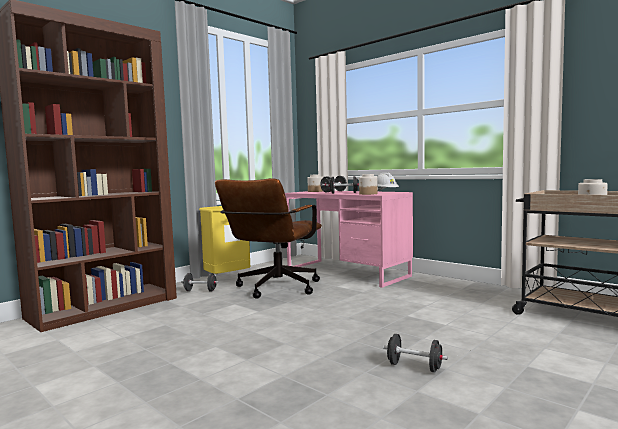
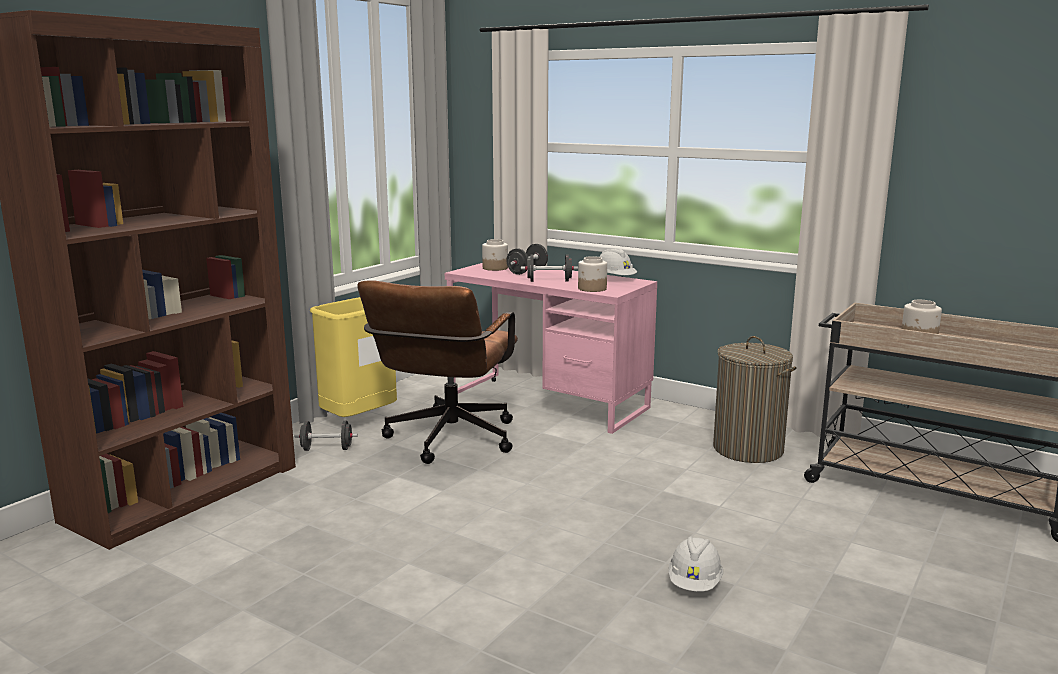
camera: 10 degrees left, 10 degrees up
(414, 367) = (695, 583): black dumbbell -> white hard hat
(474, 296) = (748, 449): none -> laundry basket

